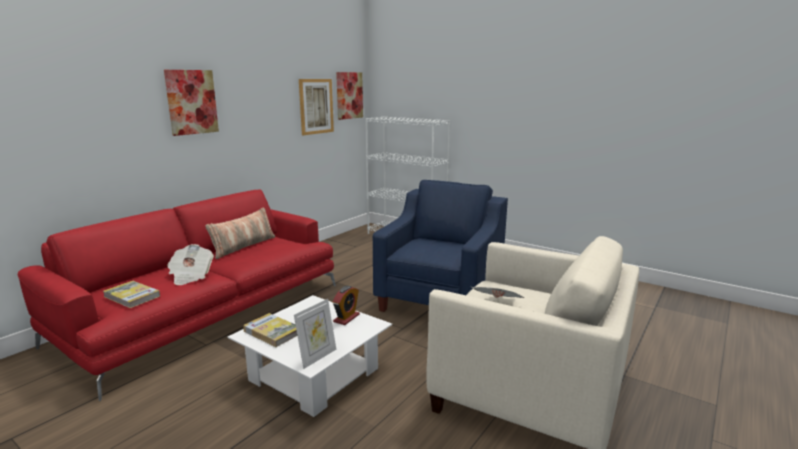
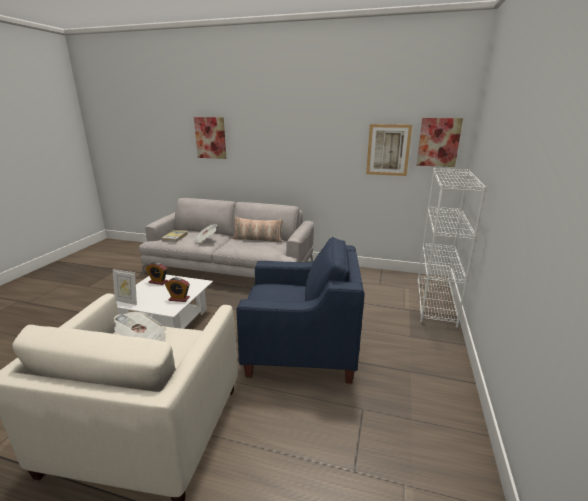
camera: 70 degrees right, 5 degrees up
(191, 102) = (271, 138): picture -> picture (210, 138)
(205, 312) = (231, 268): red sofa -> grey sofa
(272, 332) = (158, 282): book -> alarm clock

